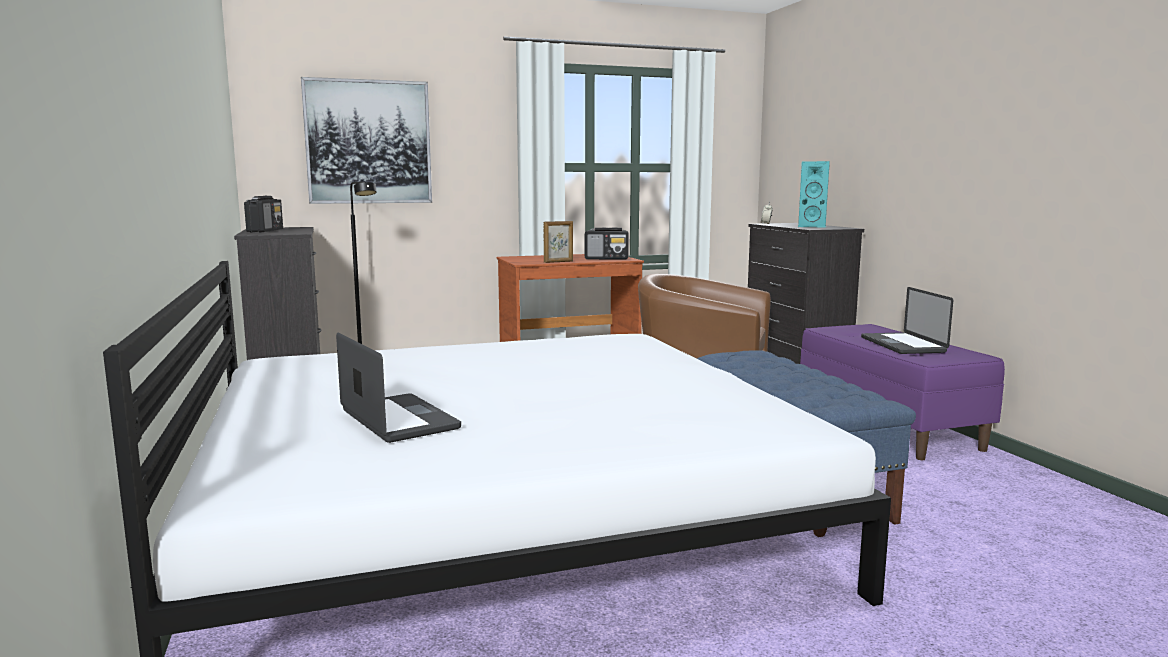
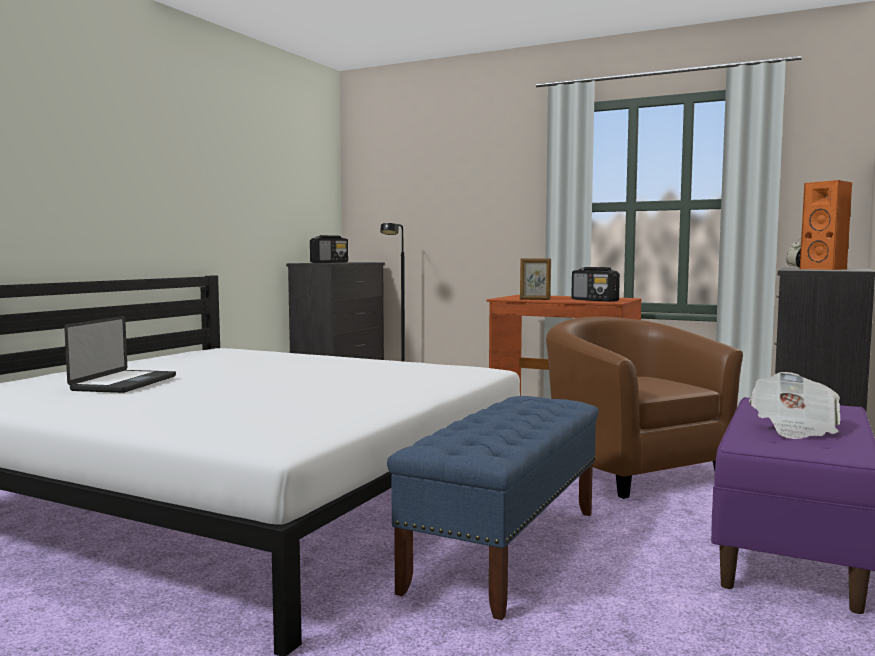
camera: 45 degrees right, 5 degrees down
(368, 142) = (428, 191): picture -> none
(811, 226) = (826, 269): turquoise speaker -> orange speaker
(902, 345) = (793, 429): laptop -> newspaper

